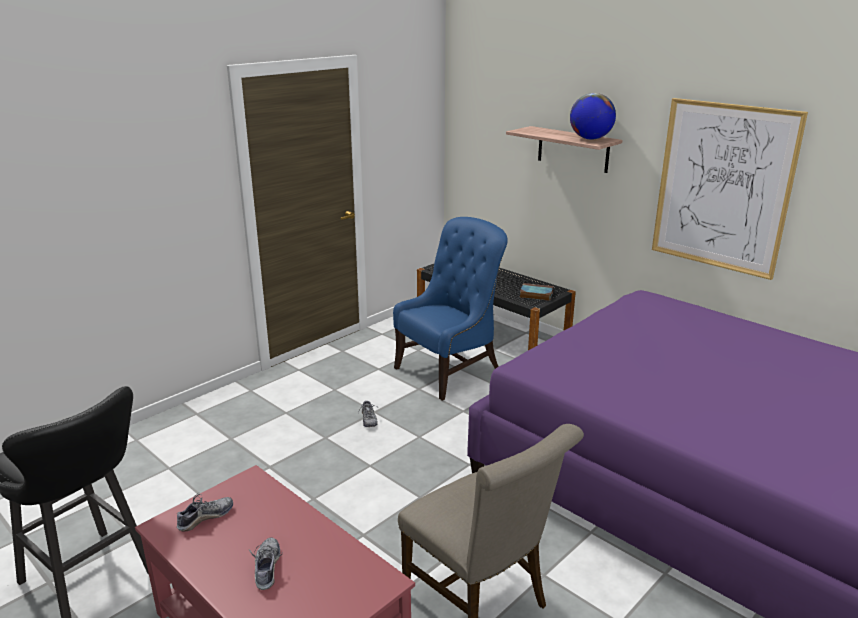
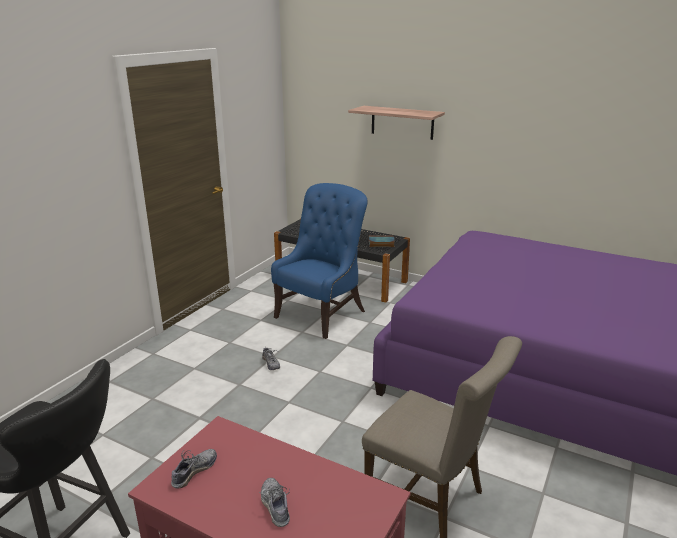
camera: 15 degrees left, 0 degrees up
(590, 139) = (420, 112): globe -> none
(723, 187) = (529, 144): picture -> none

